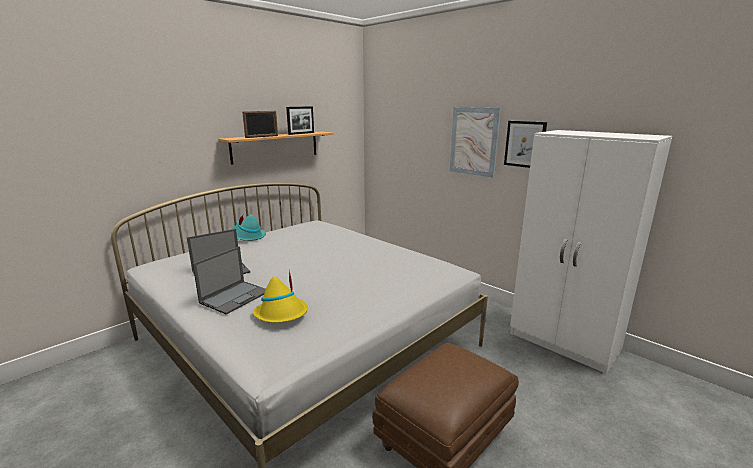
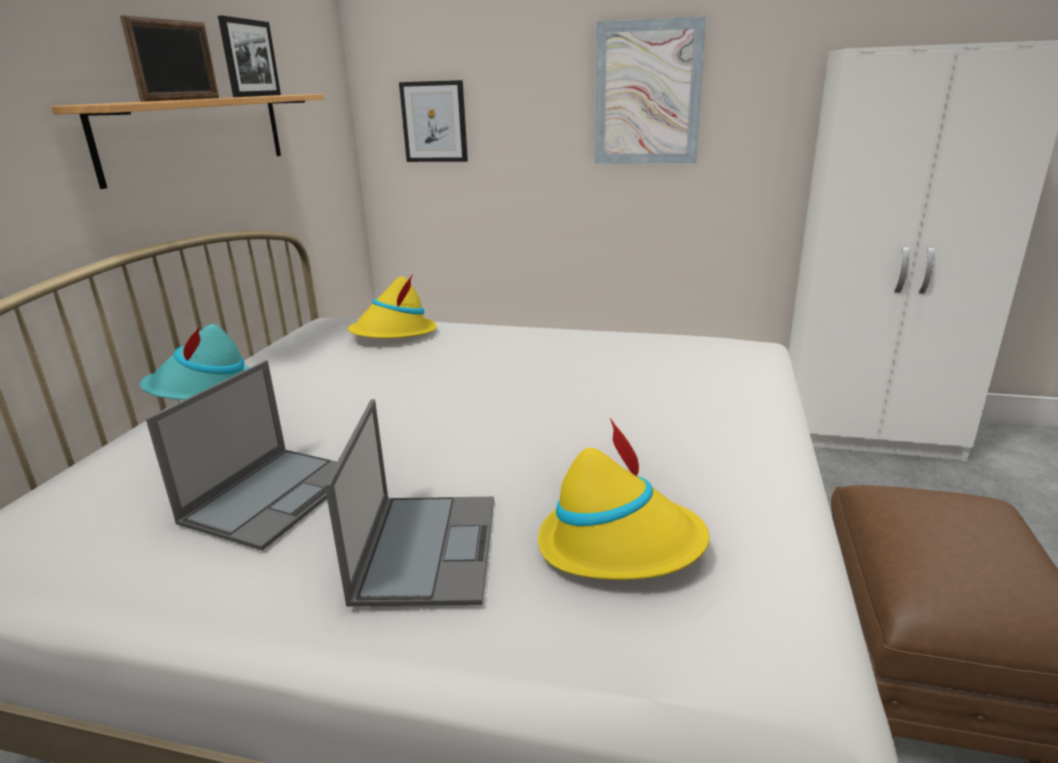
camera: 30 degrees left, 5 degrees up
(325, 231) = (393, 334): none -> yellow hat
(524, 144) = (760, 88): picture -> picture (434, 122)

